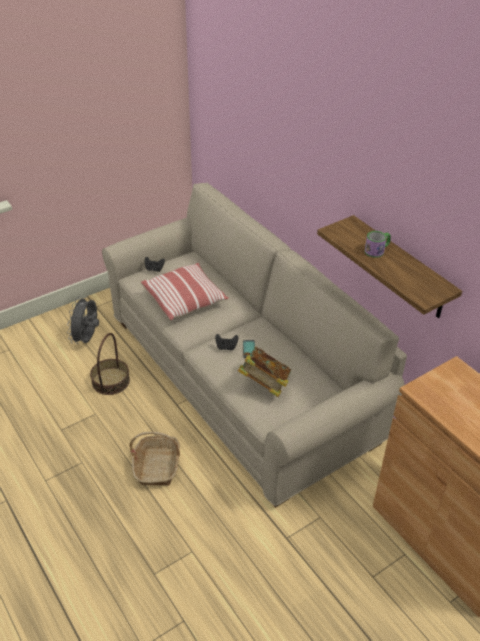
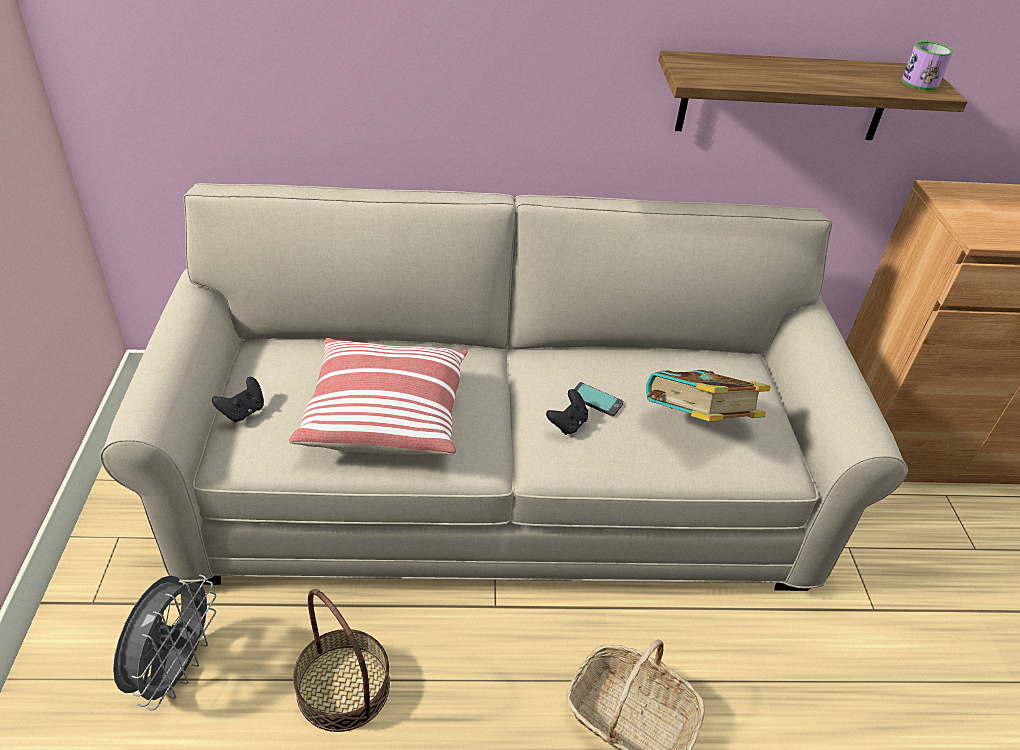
camera: 60 degrees left, 0 degrees up
(87, 339) = (176, 669): grey fan -> grey fan turned 120 degrees counterclockwise
(377, 250) = (783, 71): mug -> mug (917, 80)

